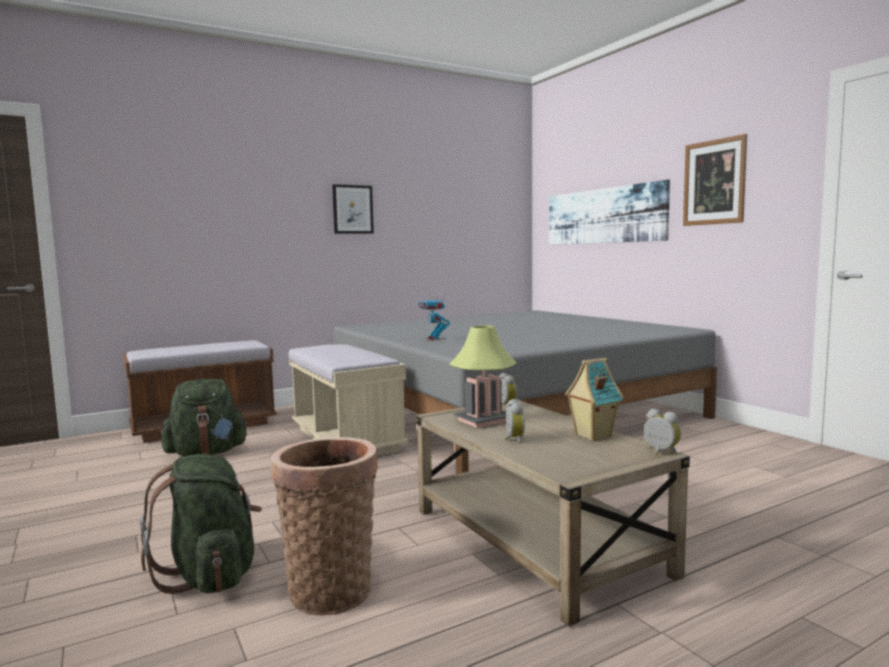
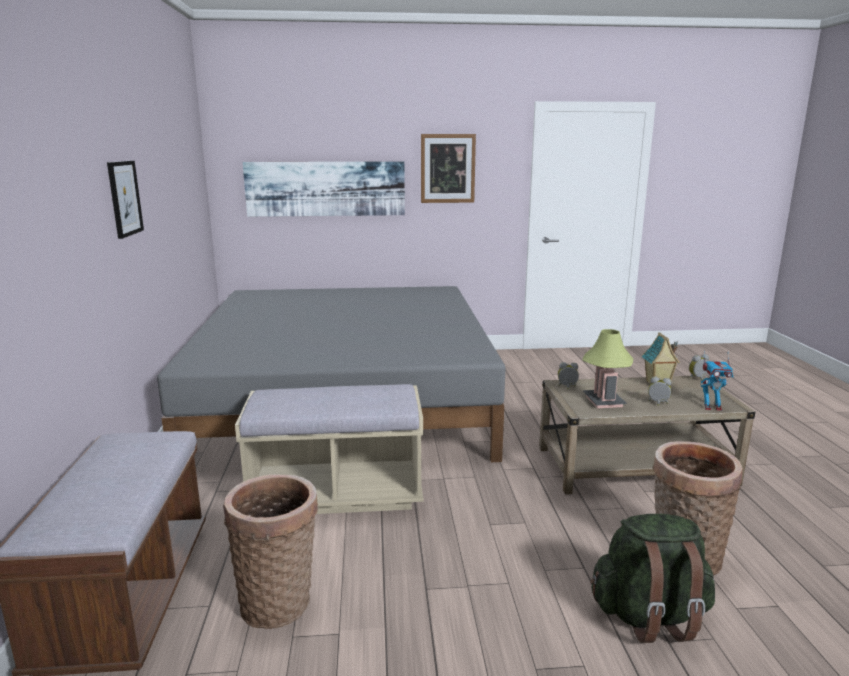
camera: 65 degrees left, 10 degrees up
(206, 453) = (279, 601): green backpack -> basket
(434, 339) = (370, 352): toy robot -> toy robot (712, 407)

